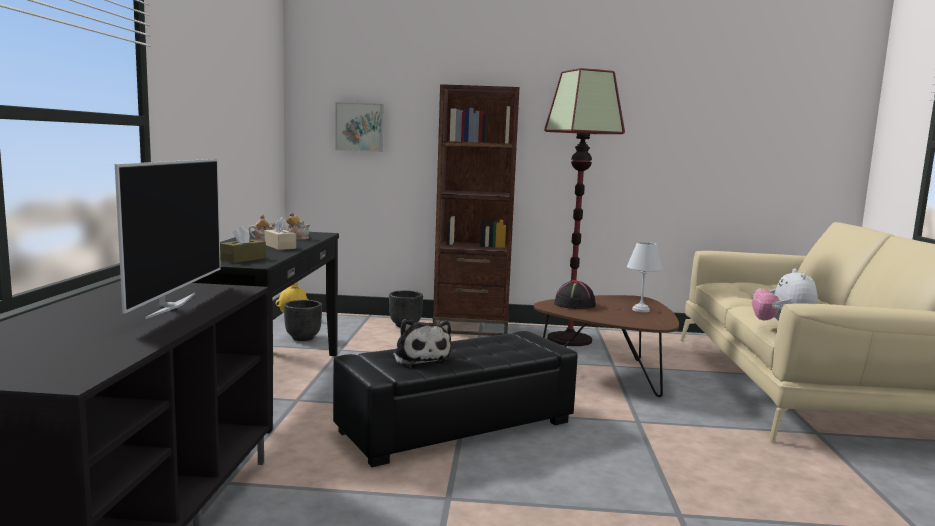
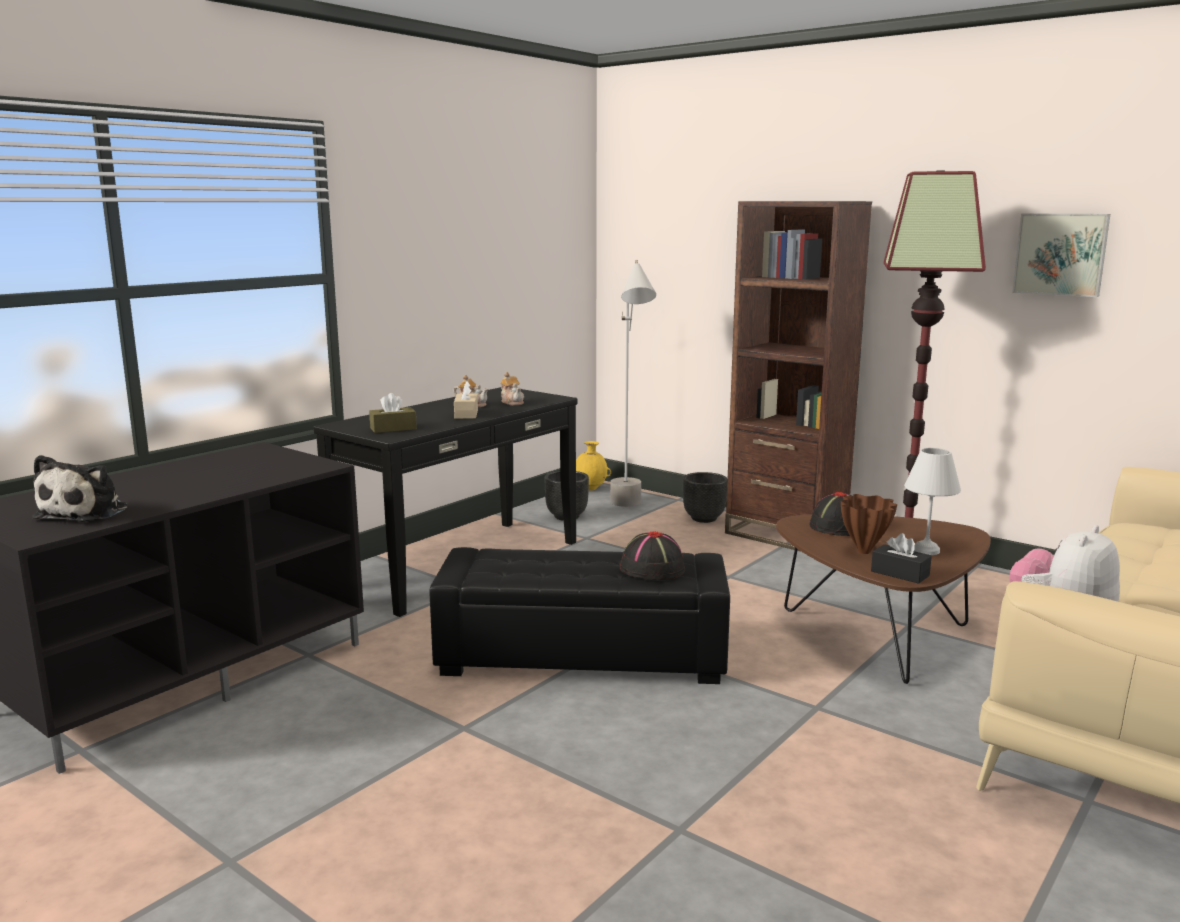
camera: 35 degrees right, 5 degrees up
(170, 305) = (234, 476): television -> none
(344, 327) = (630, 509): none -> grey floor lamp
(359, 127) = (674, 255): picture -> picture (1061, 254)
(420, 357) = (529, 565): plush toy -> plush toy (86, 512)
(508, 345) = (652, 569): none -> black hat
(613, 315) = (865, 551): none -> brown vase
(653, 323) = (900, 573): none -> black tissue box

